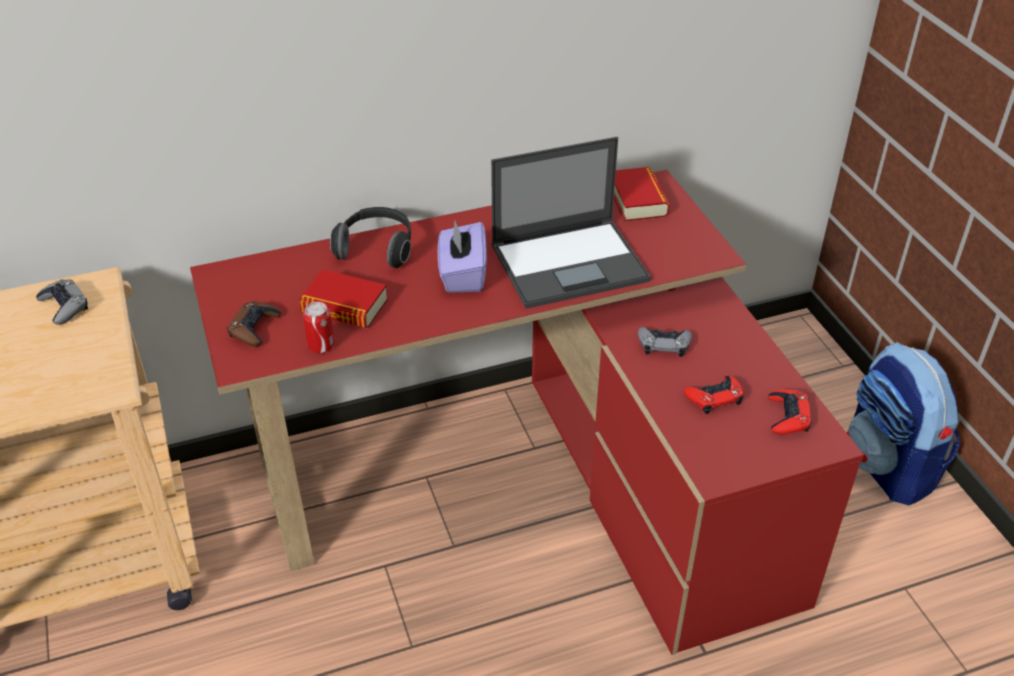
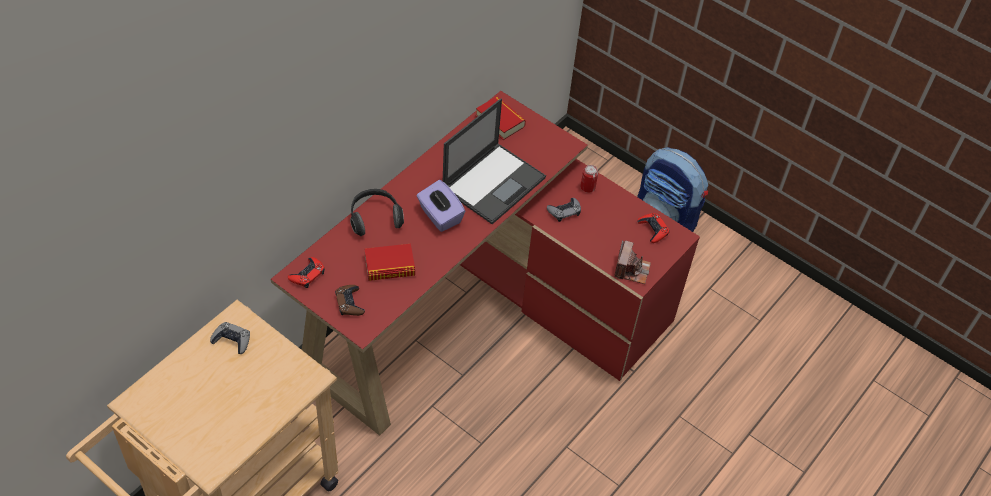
camera: 35 degrees left, 10 degrees up
(321, 346) = (398, 297): can -> can (587, 188)
(712, 456) = (631, 269): none -> camera
(714, 398) = (611, 234): red game controller -> red game controller (307, 275)

